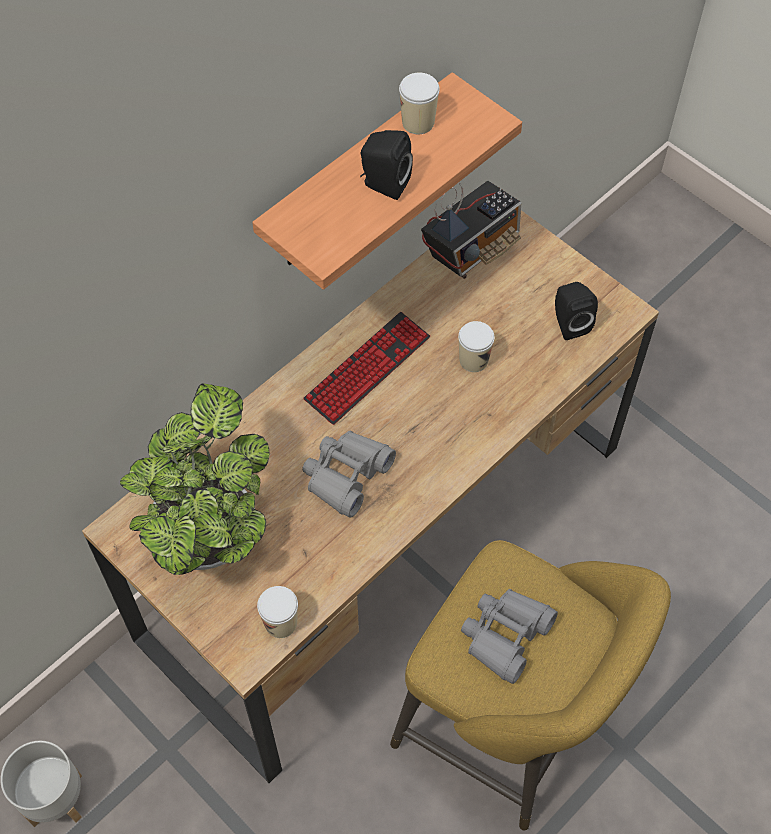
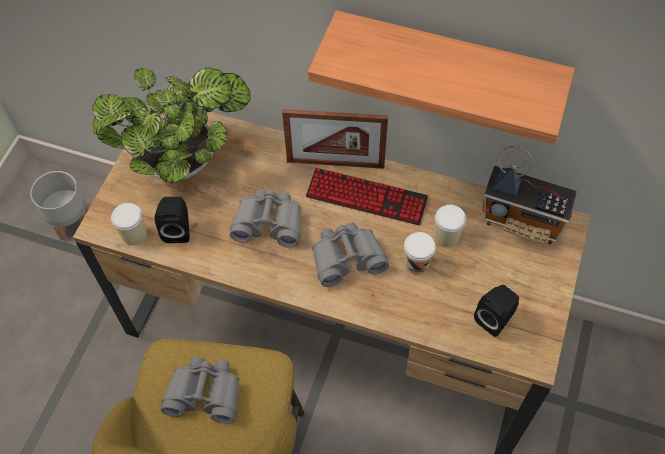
camera: 65 degrees right, 0 degrees up
(305, 378) = (335, 163): none -> picture frame
(383, 184) = (423, 70): black speaker -> black speaker (178, 229)
(418, 122) = (502, 66): cup -> cup (446, 236)
(433, 419) = (347, 258): none -> grey binoculars

